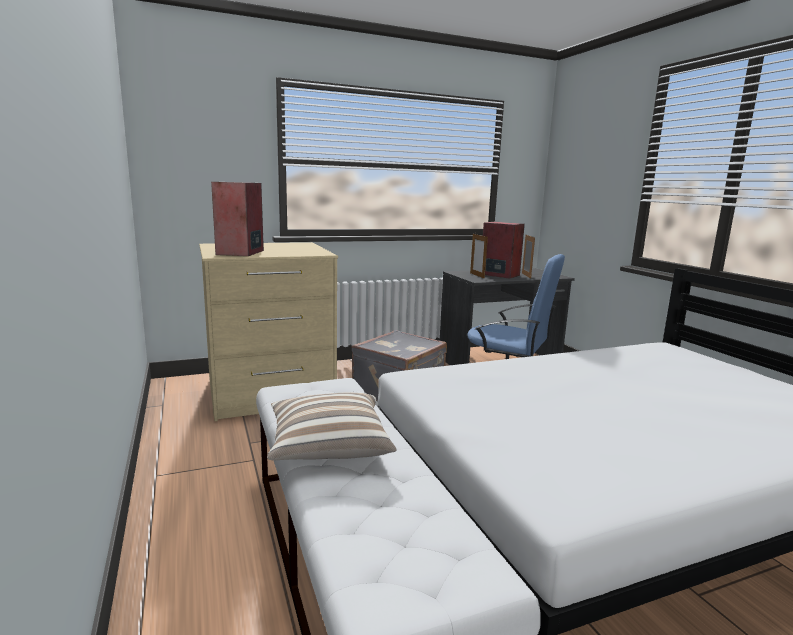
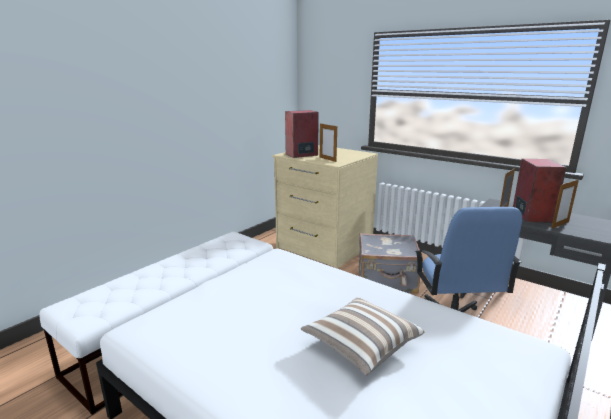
camera: 60 degrees right, 5 degrees up
(295, 252) = (327, 159): none -> picture frame
(328, 447) = (178, 263): pillow -> pillow (360, 346)

